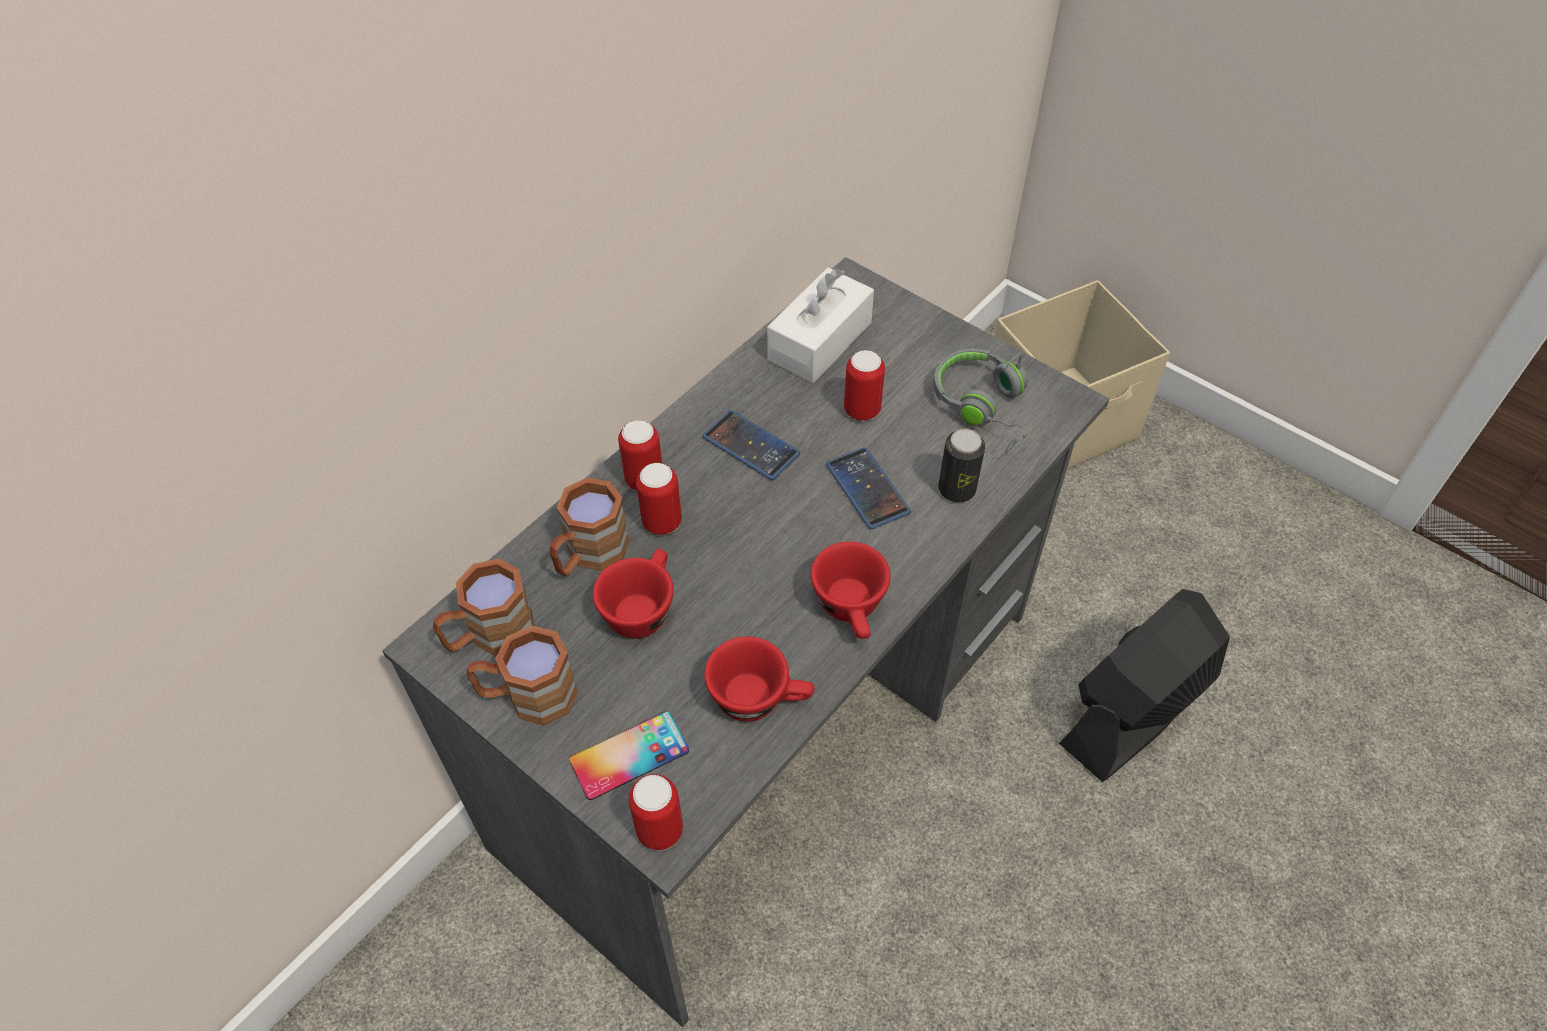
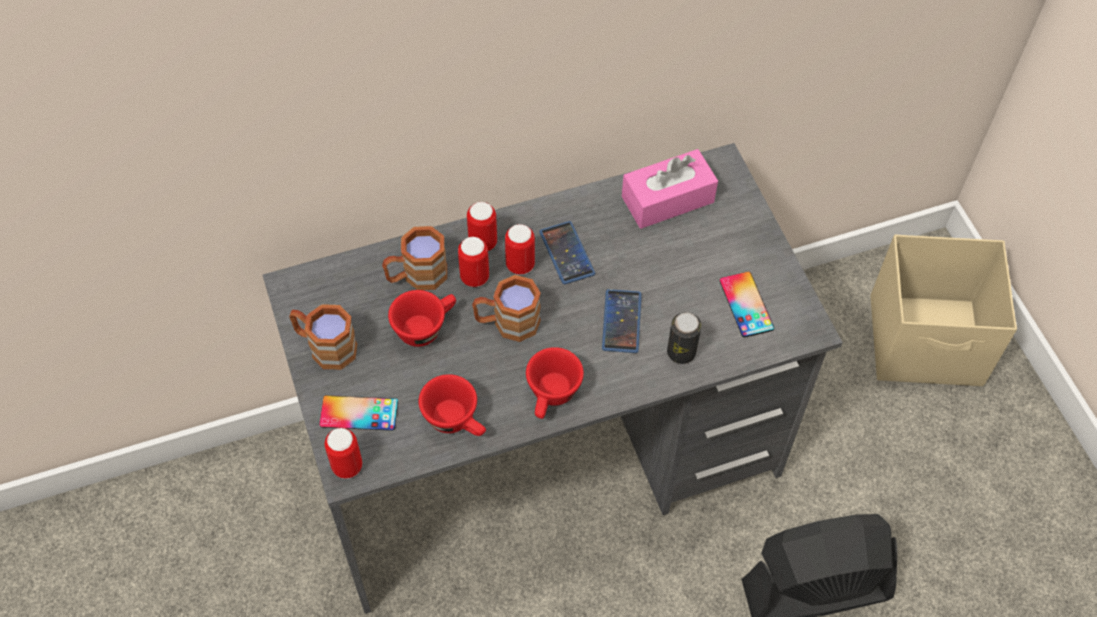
camera: 30 degrees right, 5 degrees up
(489, 634) = (327, 297): brown mug -> brown mug (507, 322)
(820, 341) = (667, 199): white tissue box -> pink tissue box
(862, 410) = (659, 264): can -> can (520, 265)
(985, 407) = (746, 304): grey headphones -> phone

